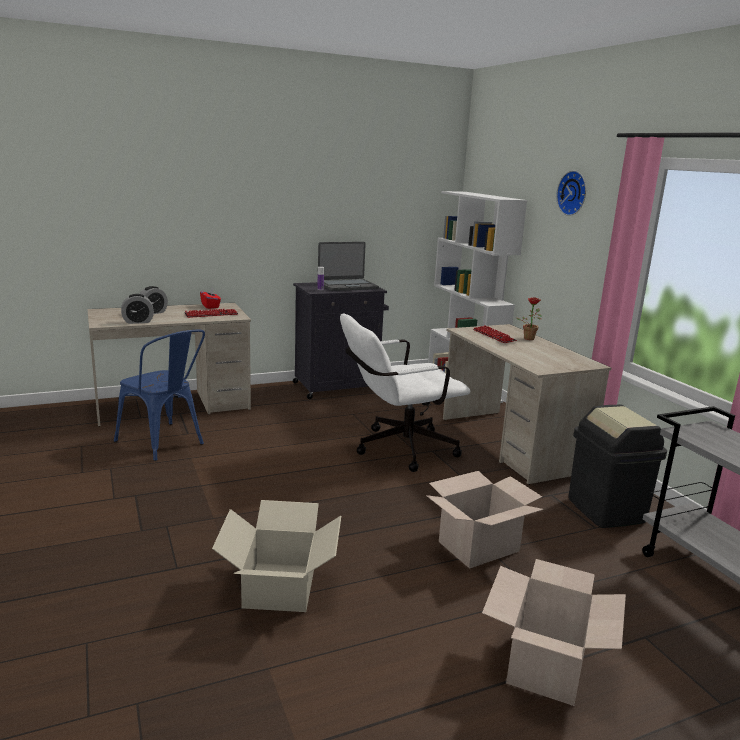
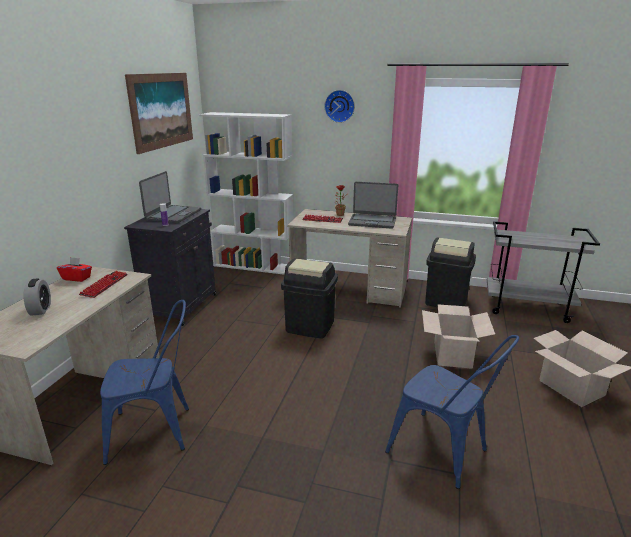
camera: 50 degrees left, 5 degrees up
(138, 322) = (58, 325): alarm clock -> none
(278, 587) = (444, 453): cardboard box -> blue chair
(386, 180) = (162, 110): none -> picture
(397, 449) = (310, 327): white office chair -> black trash can
(544, 354) = (372, 221): none -> laptop

